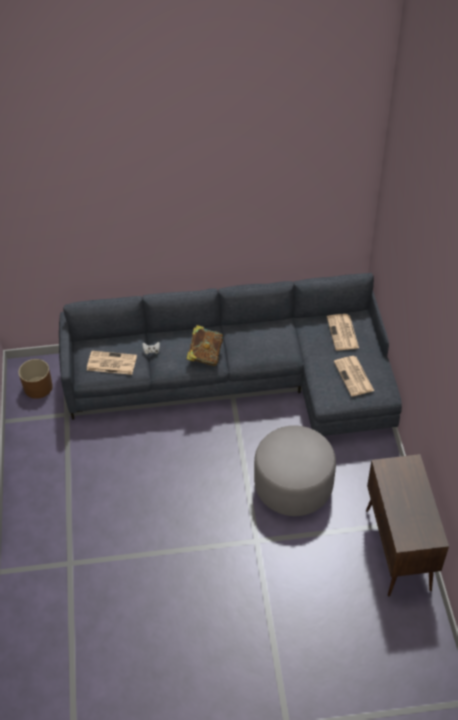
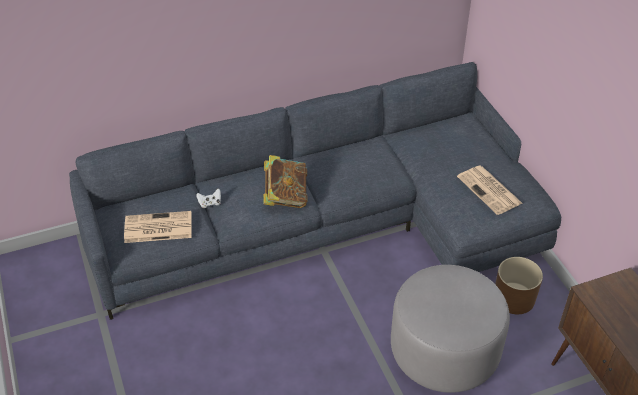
camera: 15 degrees left, 5 degrees down
(38, 387) = (51, 285): brown planter -> brown planter (514, 298)
(343, 333) = (454, 142): newspaper -> none

